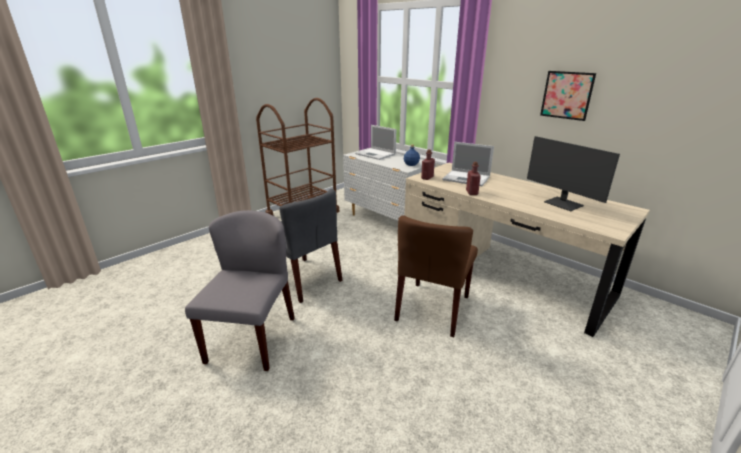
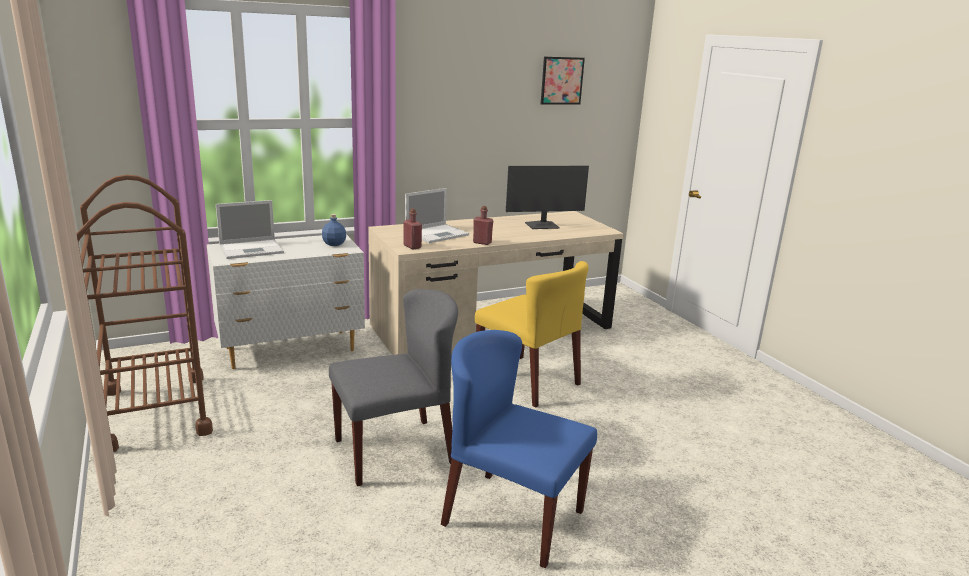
camera: 70 degrees left, 5 degrees down
(252, 338) = (512, 517): grey chair -> blue chair
(433, 308) = (528, 380): brown chair -> yellow chair
(567, 95) = (479, 120): picture -> picture (562, 80)

